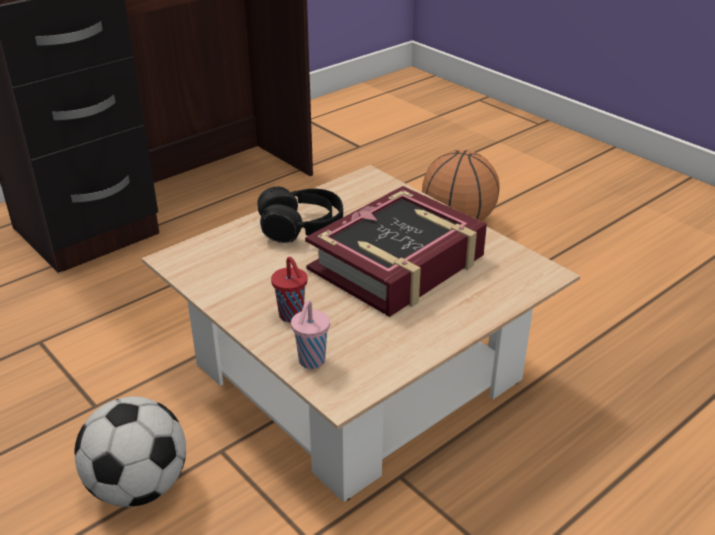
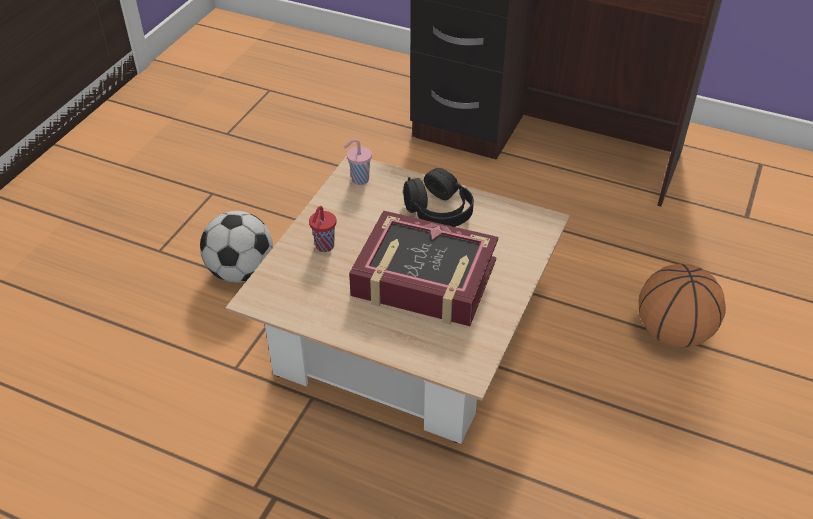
camera: 65 degrees right, 10 degrees up
(311, 362) = (280, 273): pink cup -> pink cup (359, 180)

